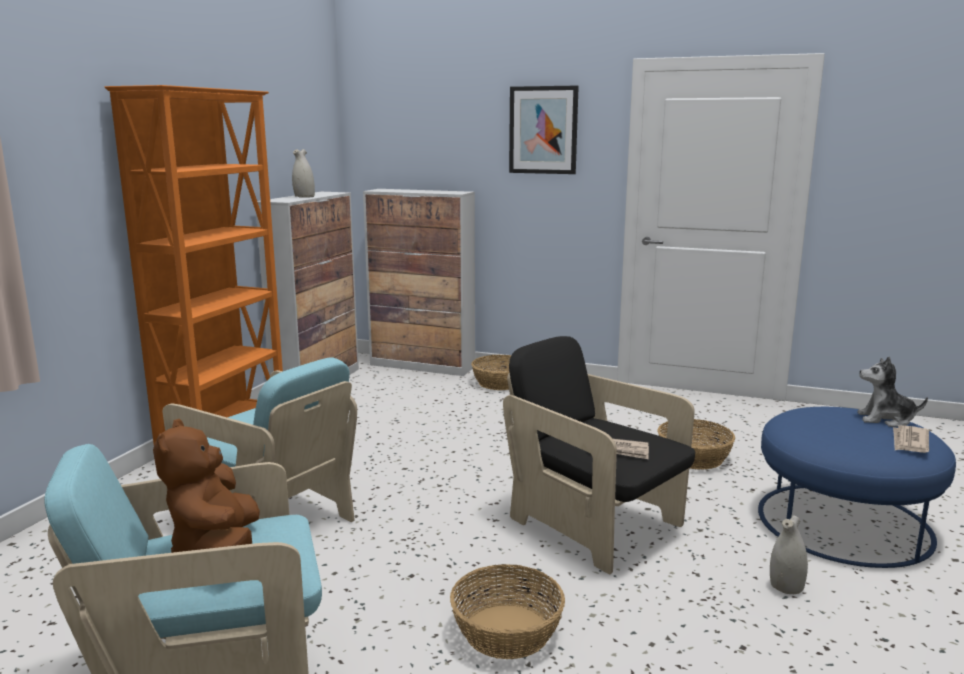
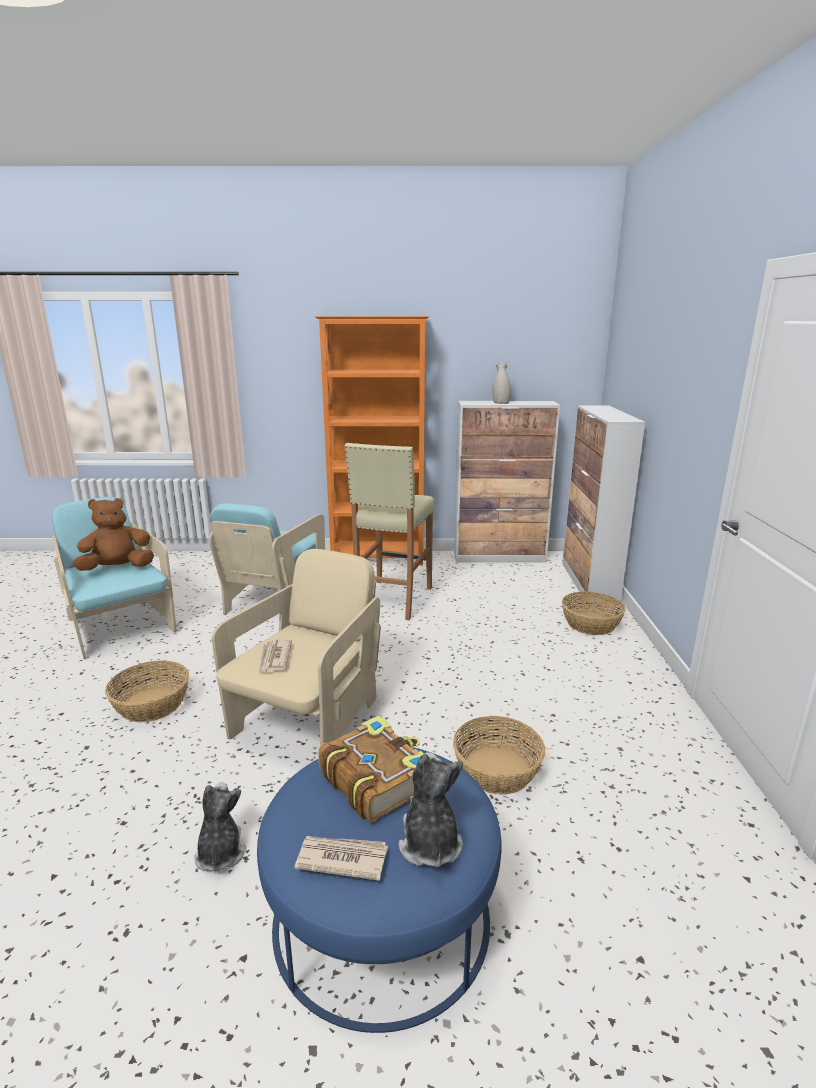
camera: 70 degrees right, 5 degrees up
(361, 448) = (392, 600): none -> beige stool
(543, 130) = (692, 358): picture -> none
(594, 525) = (309, 720): black armchair -> beige armchair
(786, 587) = (220, 852): white vase -> plush toy
(826, 425) = (376, 779): none -> book

